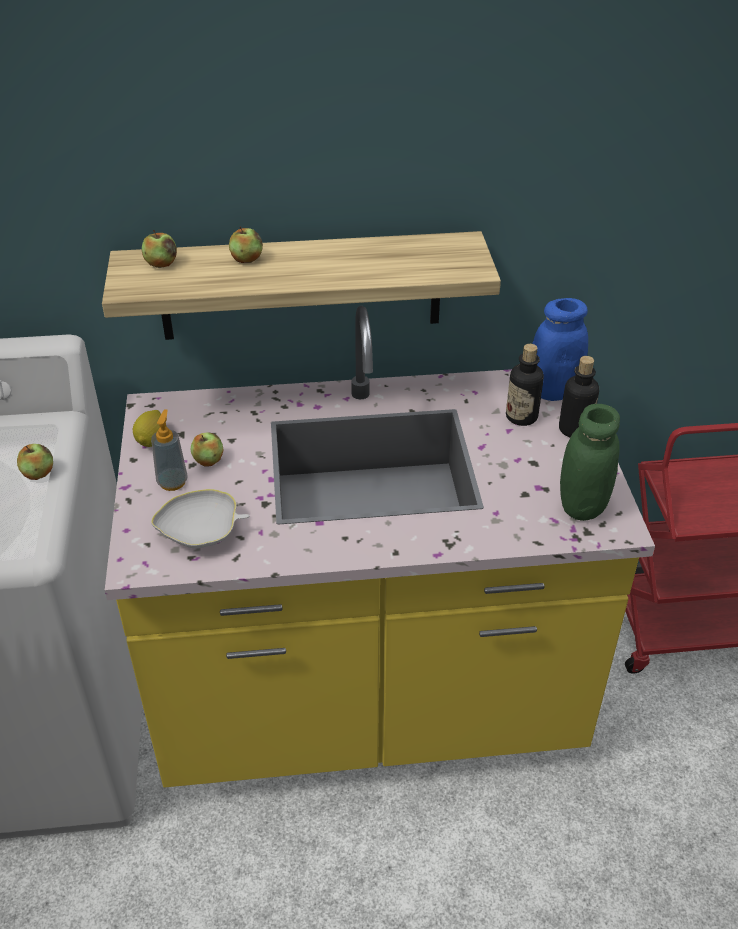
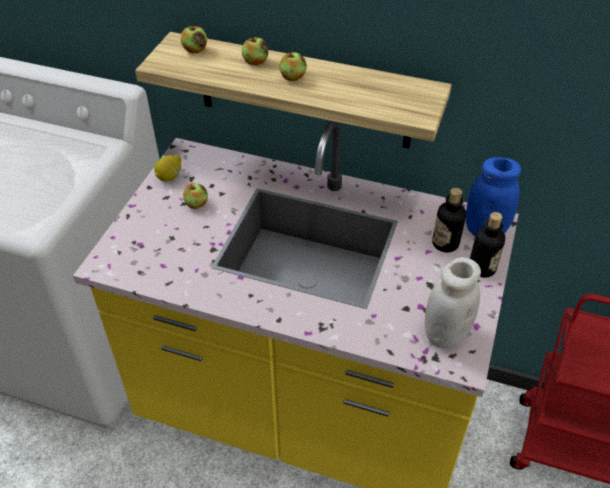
camera: 25 degrees right, 5 degrees up
(38, 473) = (73, 179): apple -> apple (292, 77)
(172, 482) = (163, 212): soap dispenser -> none
(201, 533) = (158, 256): white bowl -> none
(582, 506) = (445, 334): green jar -> white jar

